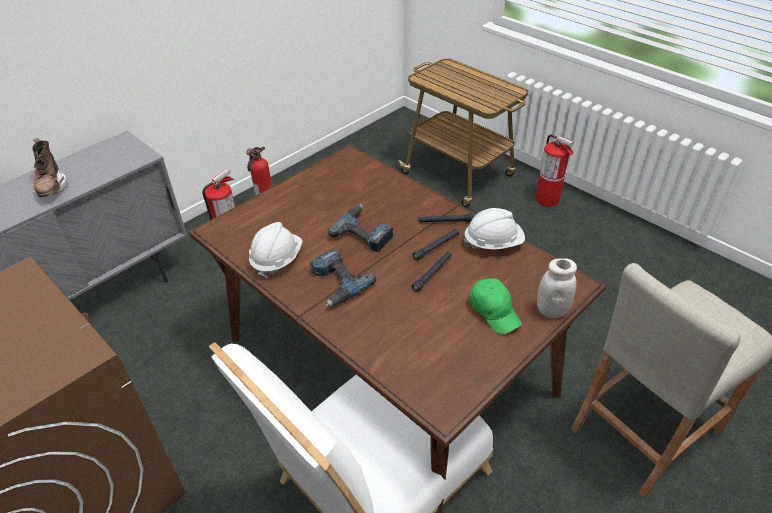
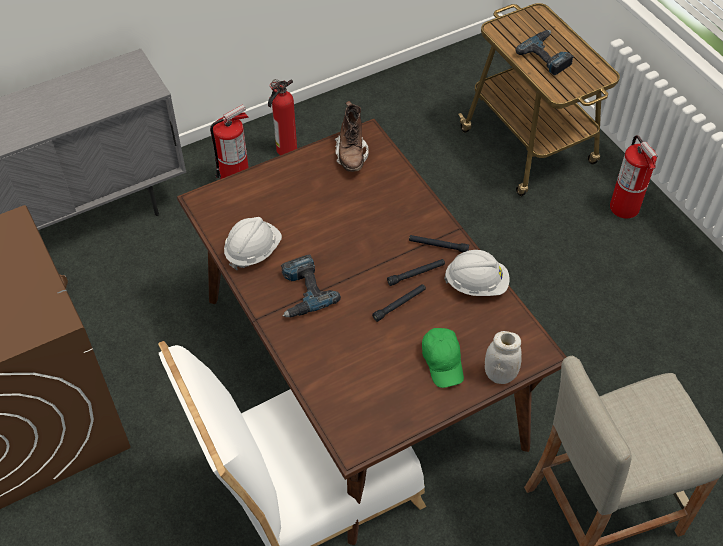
camera: 15 degrees right, 10 degrees up
(51, 187) = (54, 111): brown boot -> brown boot (351, 155)
(365, 232) = (350, 239): power drill -> power drill (547, 56)

